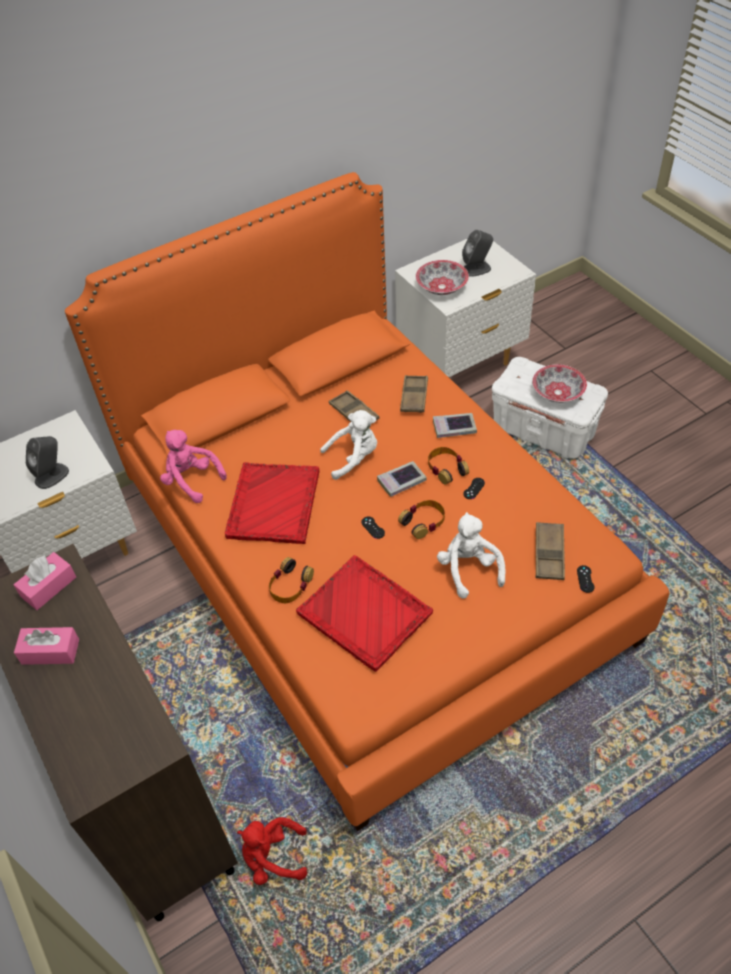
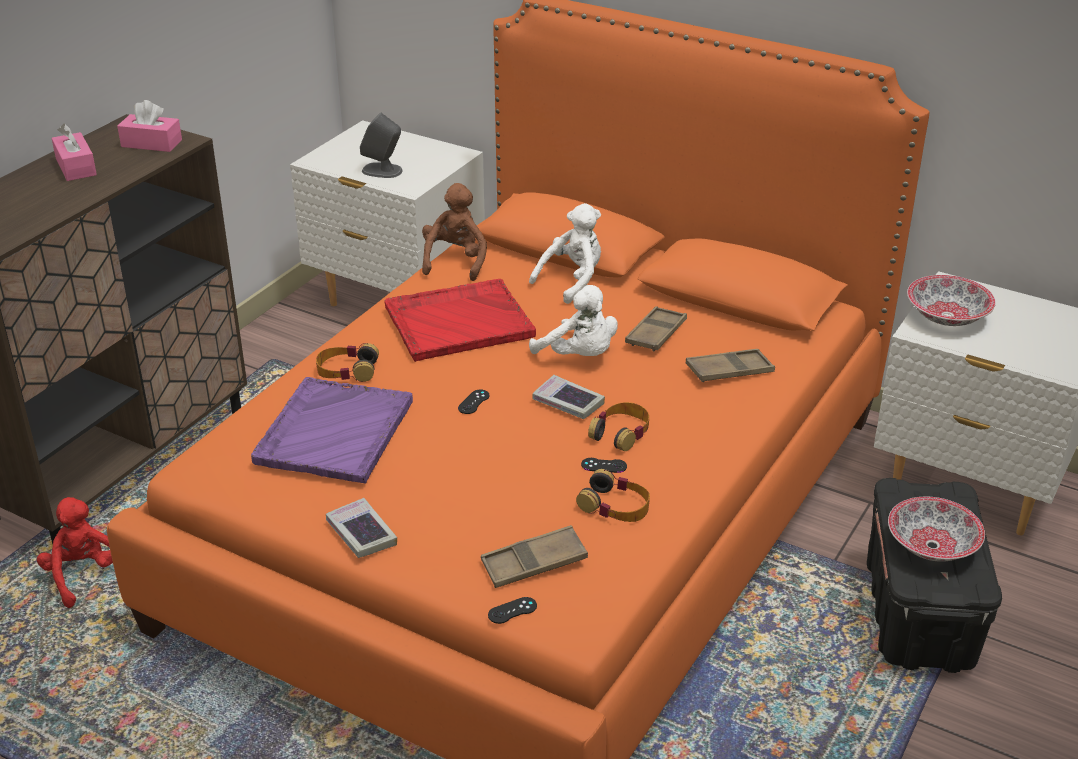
camera: 60 degrees right, 15 degrees down
(191, 480) = (455, 261): pink plush toy -> brown plush toy
(365, 614) = (333, 433): red tray -> purple tray
(423, 522) = (513, 439): headphones -> headphones (615, 506)
(454, 428) = (702, 419): book -> book (361, 533)
(469, 569) = (459, 498): white plush toy -> white plush toy (572, 281)
(476, 269) = (1024, 334): grey speaker -> none
(544, 431) = (920, 616): white storage box -> black storage box

